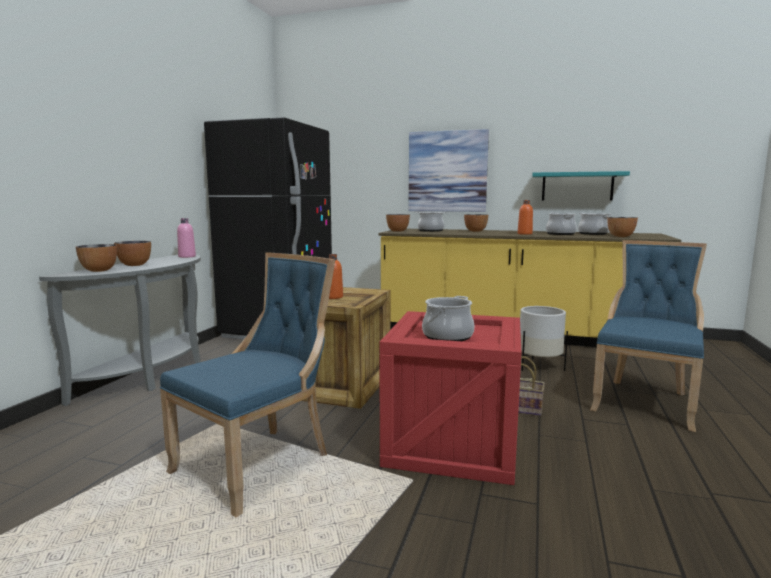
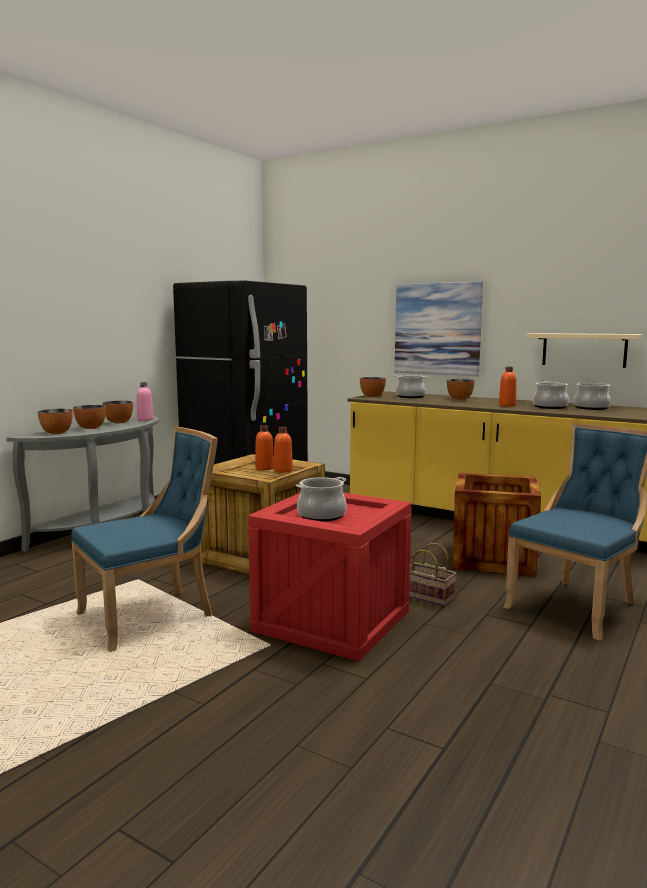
camera: 15 degrees right, 0 degrees up
(355, 298) = (283, 470): none -> orange bottle
(539, 366) = (493, 558): white planter -> crate
(577, 186) = (584, 349): turquoise shelf -> beige shelf
(621, 236) = (614, 414): bowl -> bowl (119, 422)

